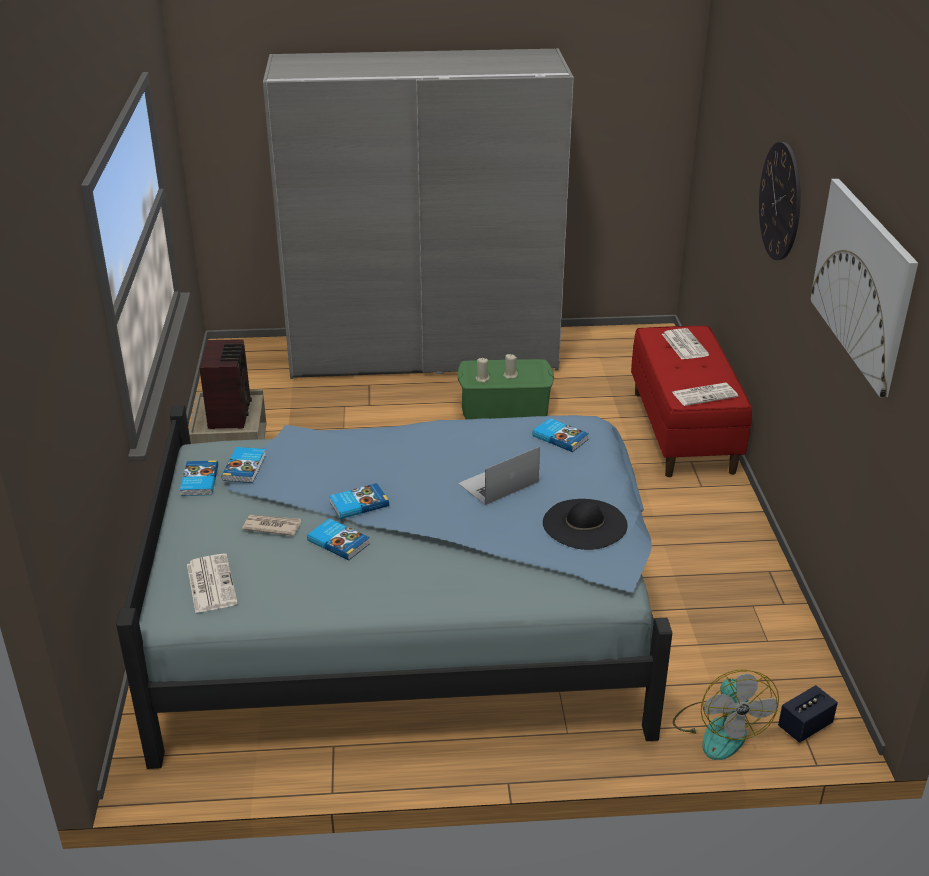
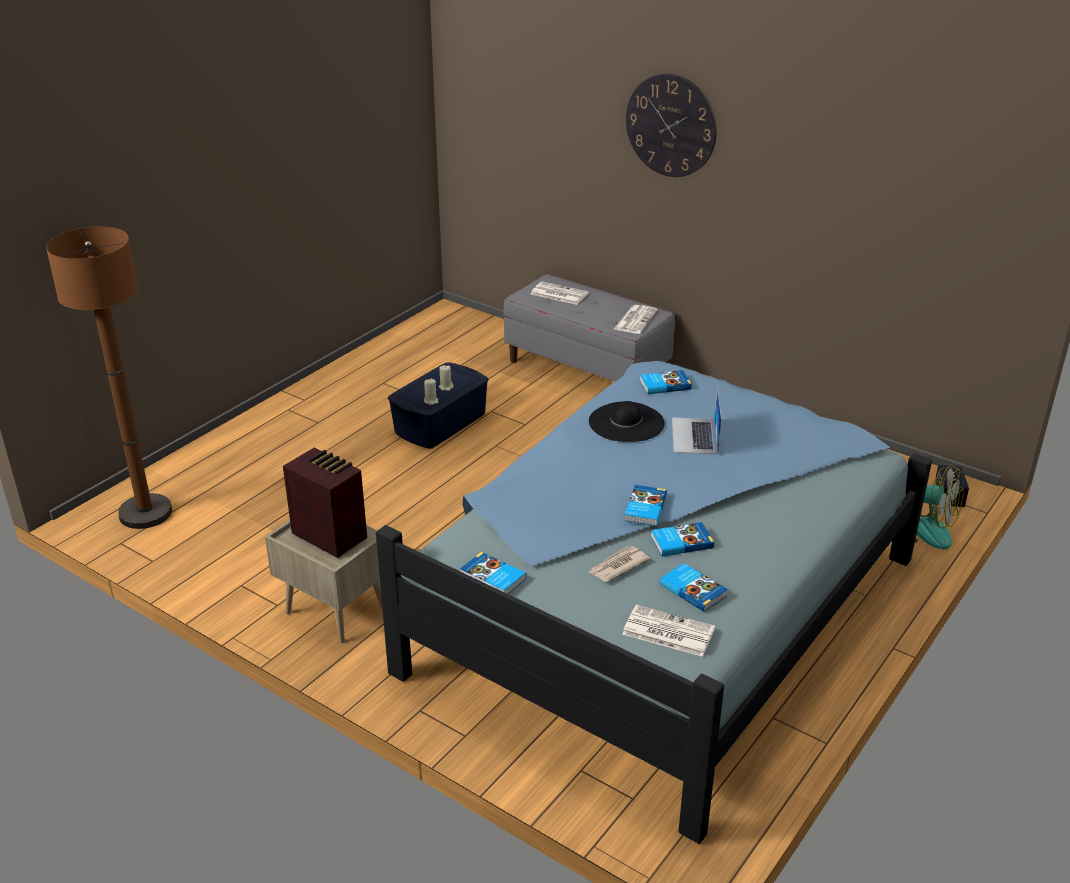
camera: 50 degrees left, 0 degrees up
(245, 467) = (513, 541): book -> book (693, 589)
(250, 361) = (145, 513): none -> brown floor lamp
(424, 353) = (296, 419): grey wardrobe -> none
(504, 407) = (439, 423): green storage box -> blue storage box
(584, 524) = (790, 426): black hat -> black hat (626, 422)
(683, 431) = (587, 370): red bench -> grey bench
(862, 283) = (860, 151): picture -> none

